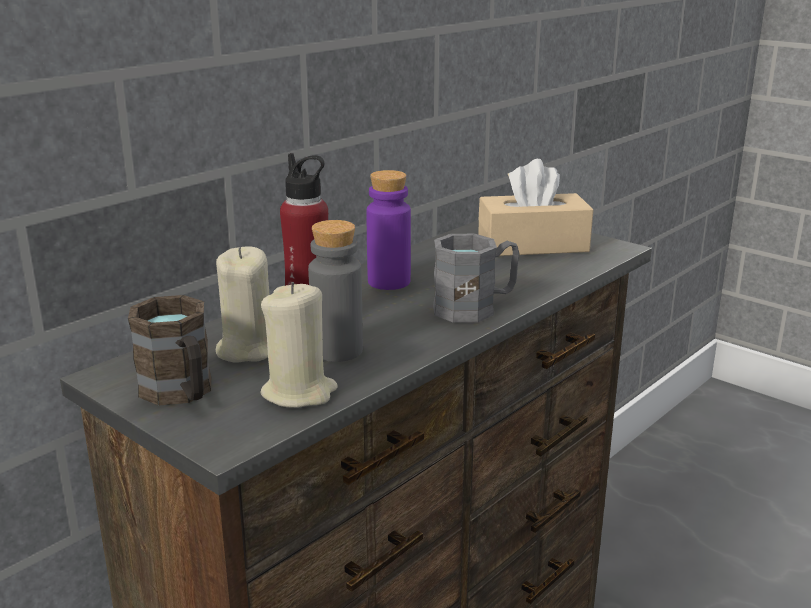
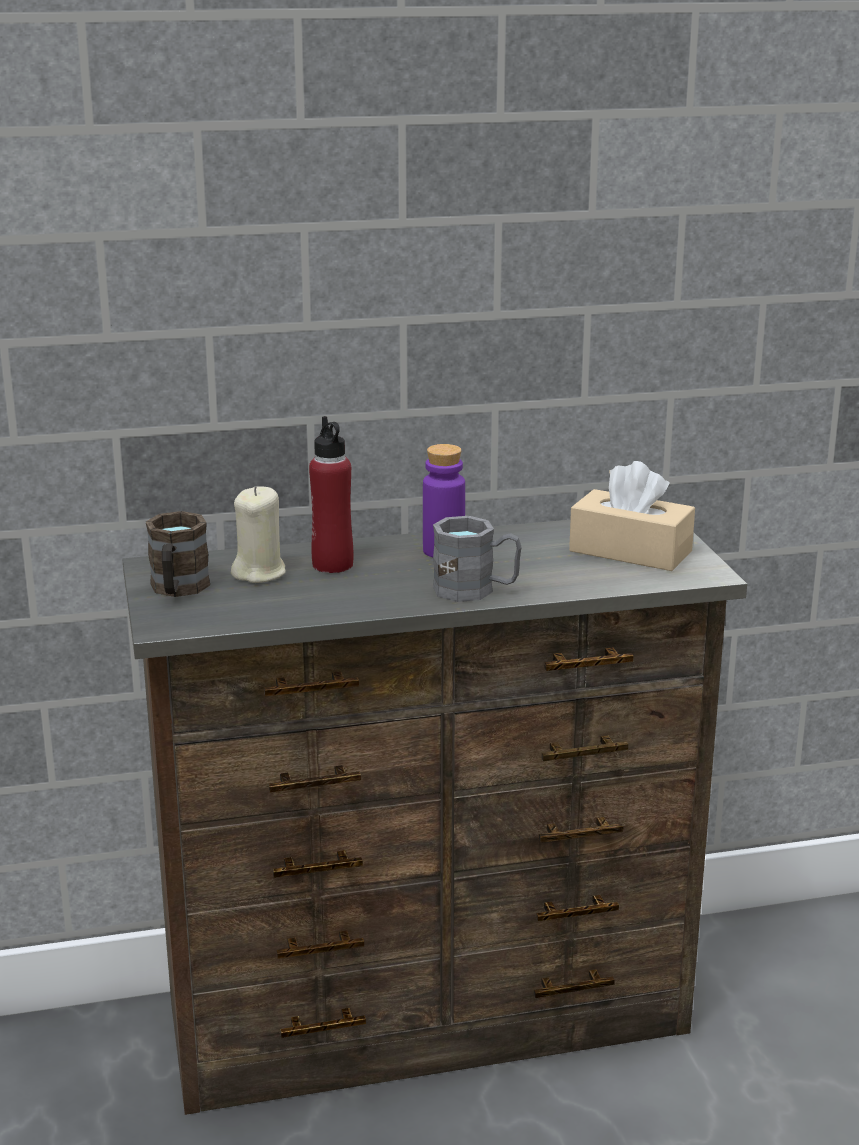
camera: 35 degrees right, 0 degrees up
(299, 393) = (249, 612): beige candle -> none
(337, 350) = (318, 592): grey bottle -> none

